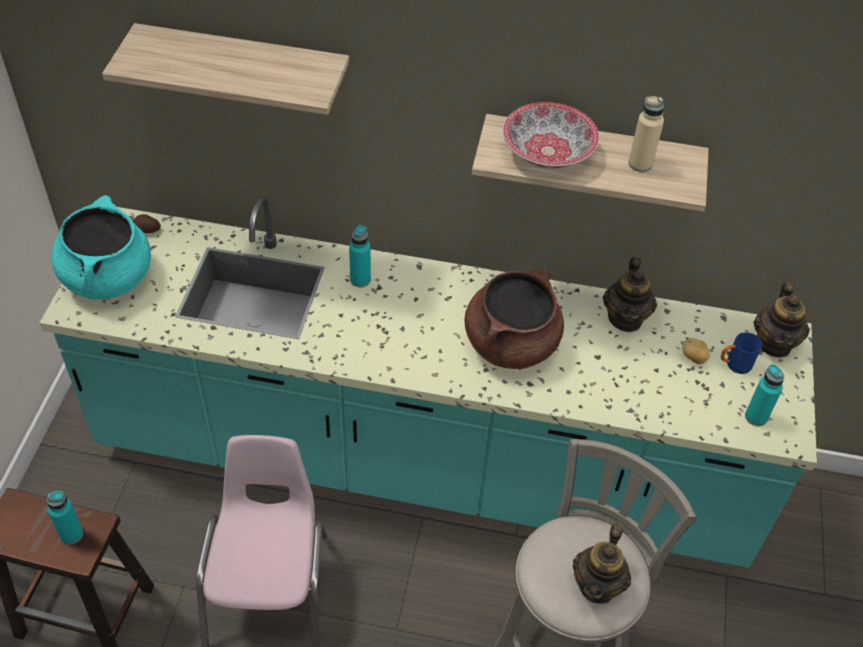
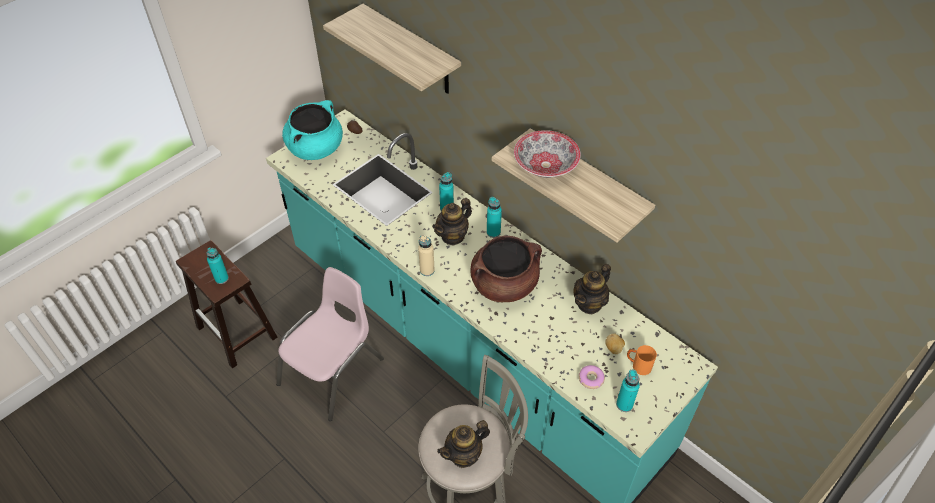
camera: 35 degrees right, 0 degrees up
(444, 284) = (493, 232): none -> turquoise bottle
(640, 164) = (598, 196): beige bottle -> beige bottle (427, 270)
(698, 406) = (591, 379): none -> donut
(734, 365) = (638, 366): blue mug -> orange mug
(774, 343) = (678, 366): teapot -> teapot (453, 236)

